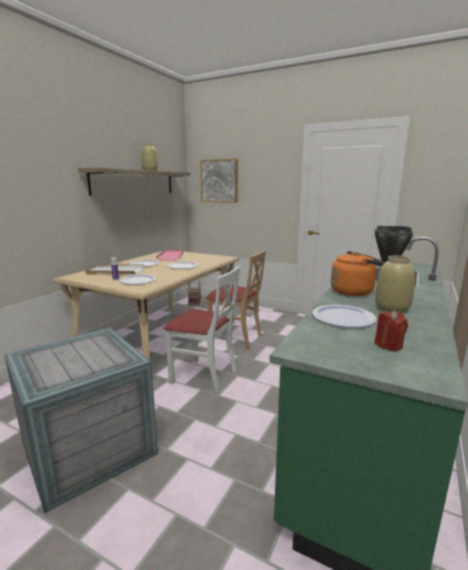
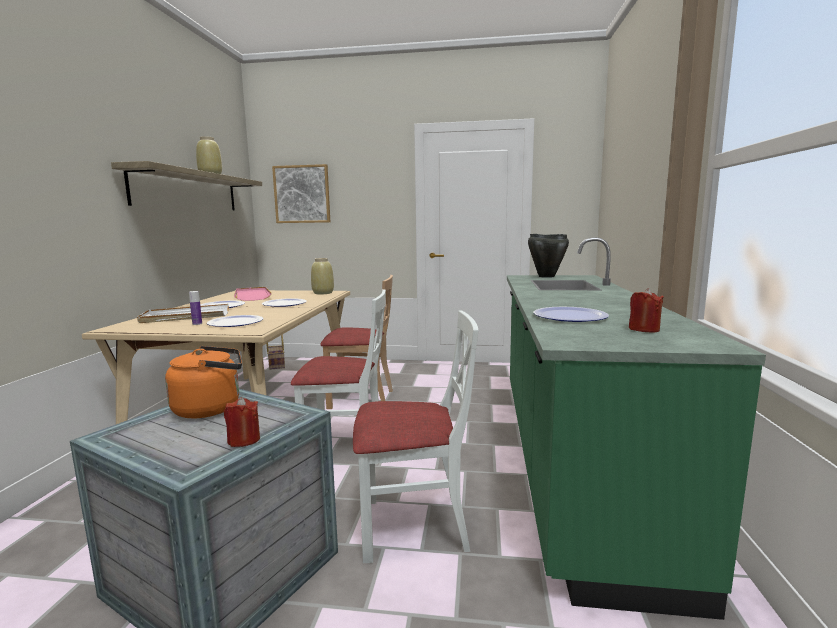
camera: 20 degrees left, 5 degrees down
(84, 374) = (244, 440): none -> red candle
(216, 448) = (414, 526): none -> white chair
(354, 291) = (548, 298): orange kettle -> orange kettle (211, 408)
(392, 309) = (605, 306): beige vase -> beige vase (323, 293)

